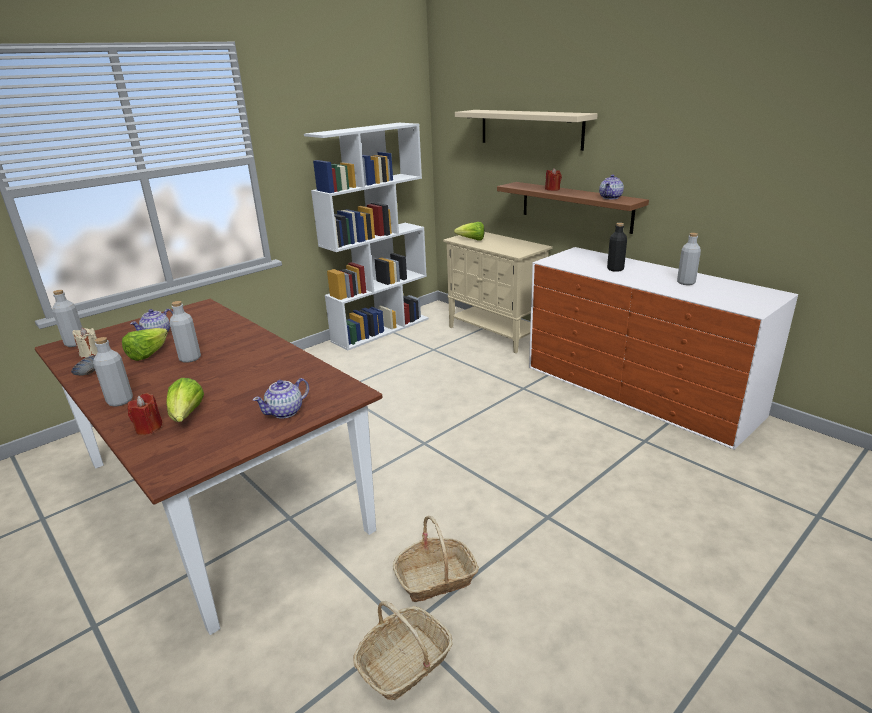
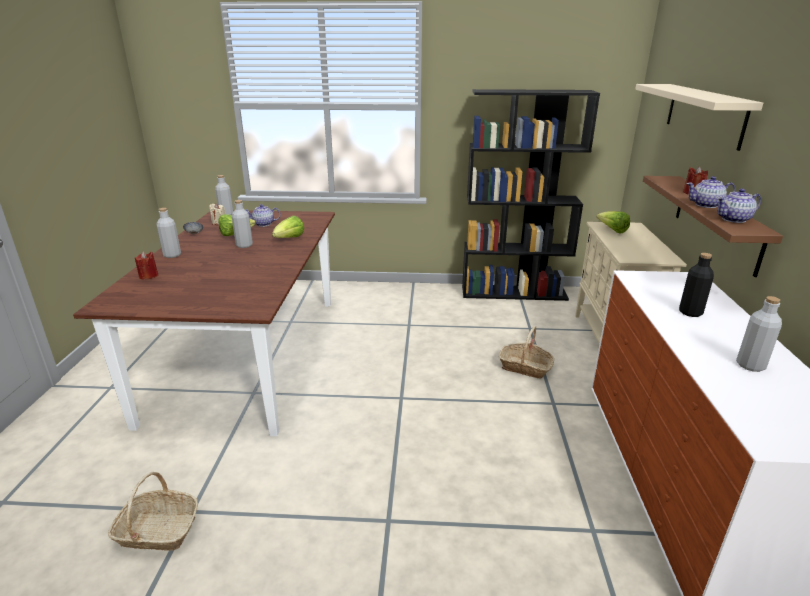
camera: 45 degrees right, 0 degrees up
(187, 416) = (171, 278): lettuce -> lettuce (289, 239)
(285, 412) = (206, 301): teapot -> teapot (706, 205)
(381, 329) = (514, 292): white bookcase -> black bookcase
(436, 578) = (253, 496): basket -> basket (525, 367)

